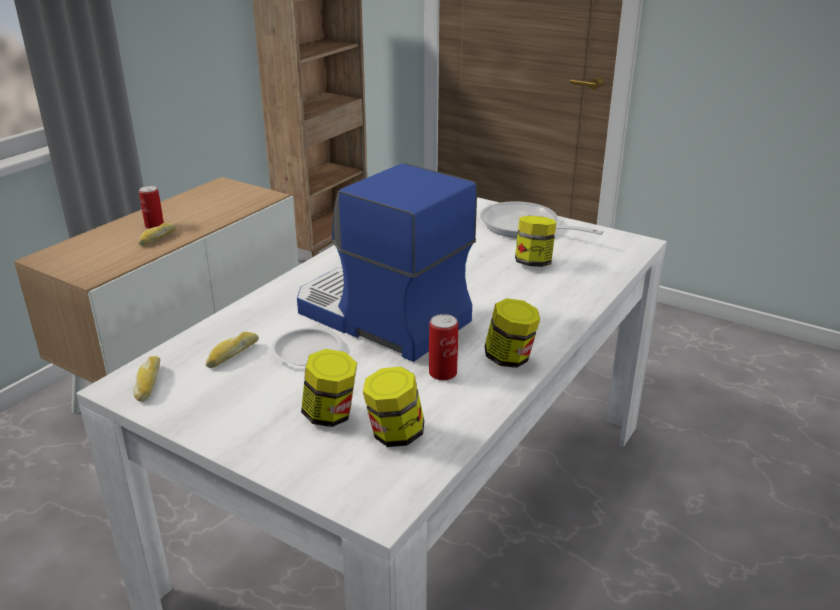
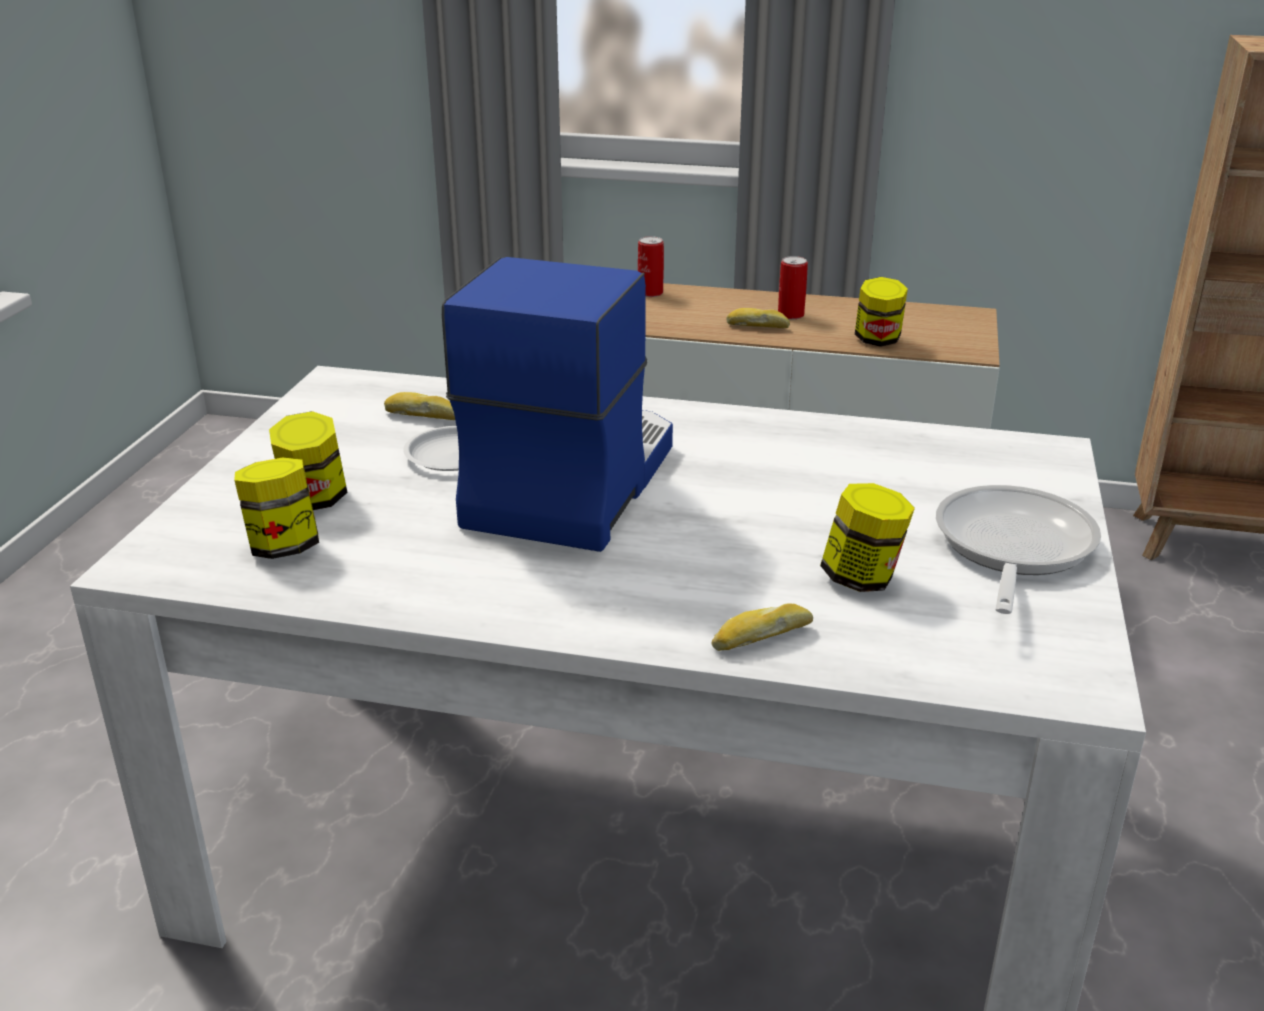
camera: 70 degrees right, 0 degrees up
(148, 384) = (344, 391): bread -> bread (760, 637)
(442, 373) = (441, 555): can -> can (650, 293)
(509, 358) = (507, 602): jar -> jar (877, 340)

